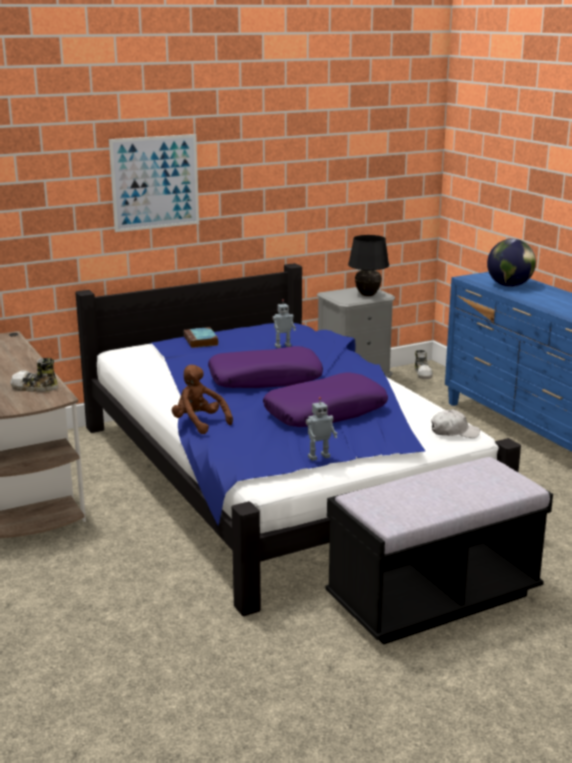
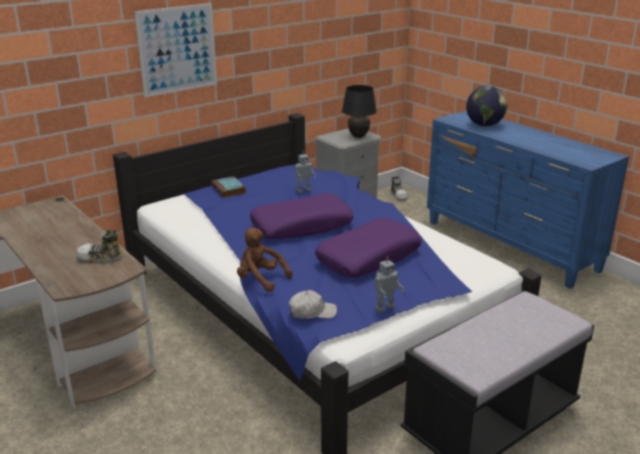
camera: 10 degrees left, 5 degrees up
(454, 432) = (484, 268): white cap -> white cap (312, 312)

